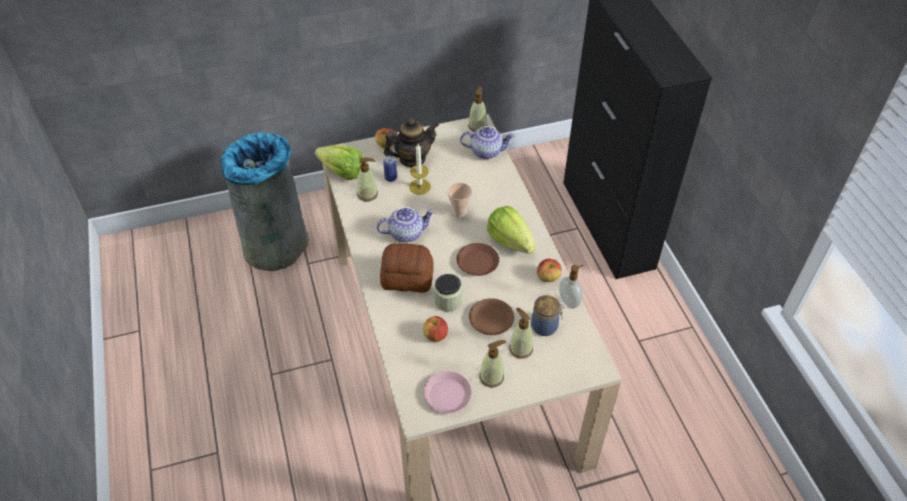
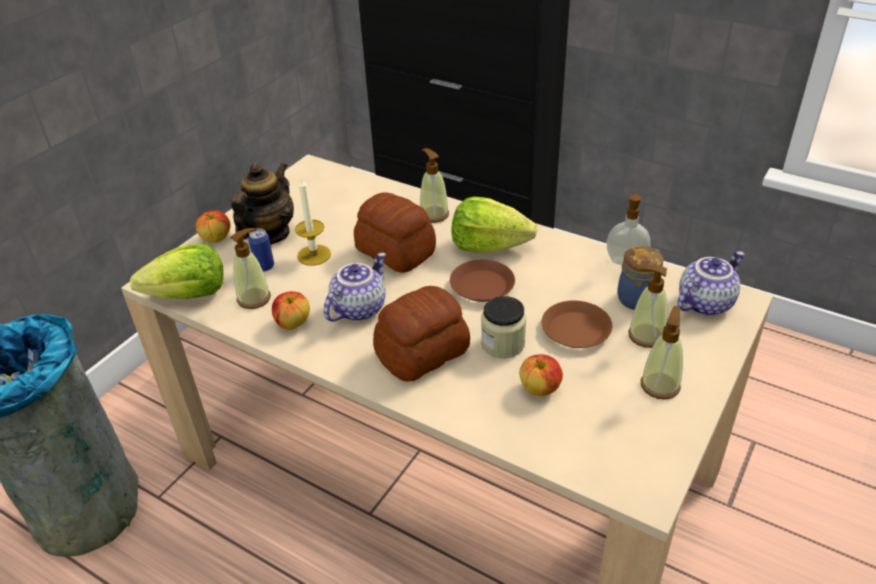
camera: 40 degrees left, 10 degrees down
(447, 395) = (643, 442): pink plate -> none
(459, 212) = (395, 252): cup -> bread
(477, 126) = (310, 169): soap dispenser -> soap dispenser (434, 214)
(486, 151) = (350, 184): teapot -> teapot (704, 302)
(548, 277) = (574, 254): apple -> apple (293, 323)

